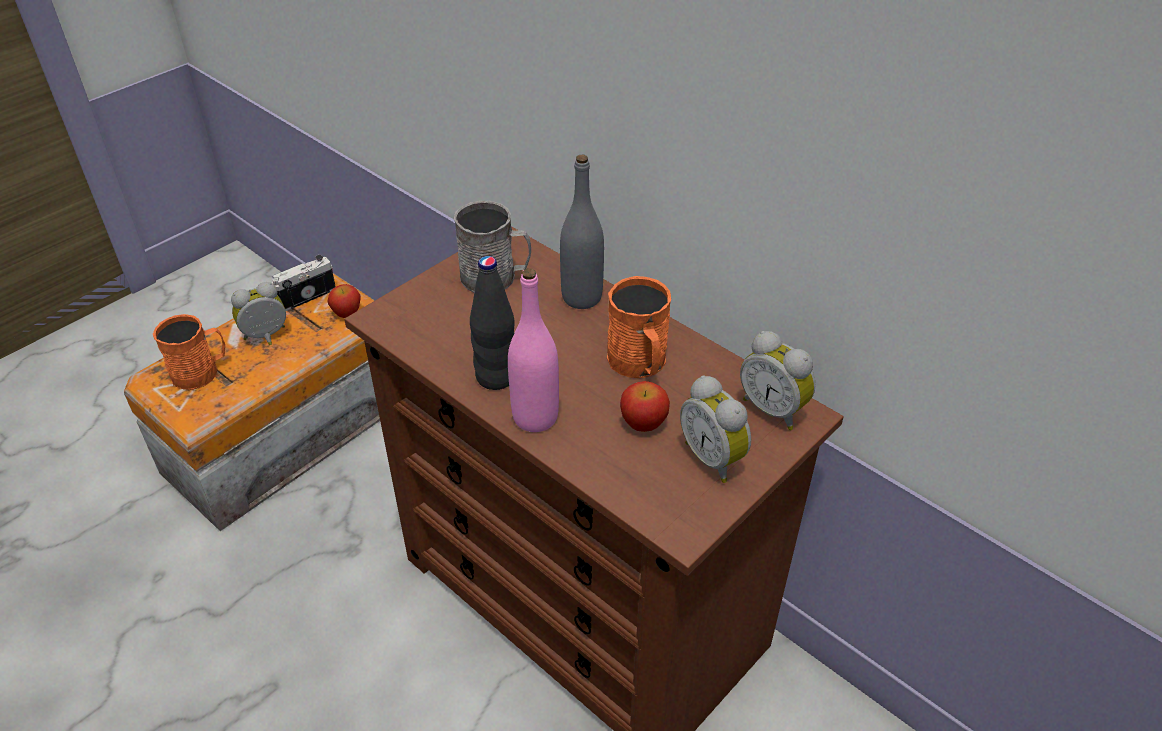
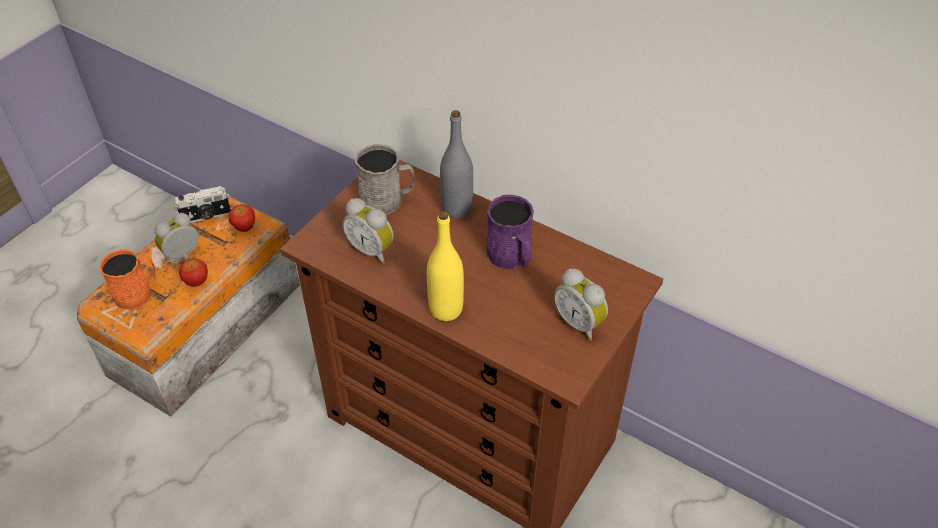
camera: 10 degrees left, 5 degrees up
(306, 296) = (206, 216): camera -> camera turned 150 degrees counterclockwise
(496, 377) = (409, 282): black bottle -> none
(535, 417) = (446, 309): pink bottle -> yellow bottle
(640, 364) = (512, 257): orange mug -> purple mug
(643, 423) = (524, 303): apple -> apple (196, 281)
(774, 409) = (614, 280): alarm clock -> alarm clock (372, 250)

